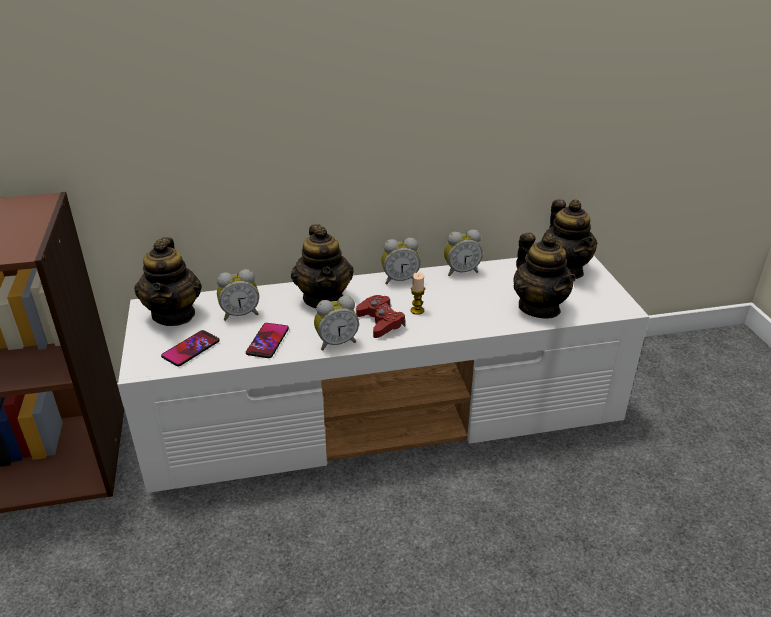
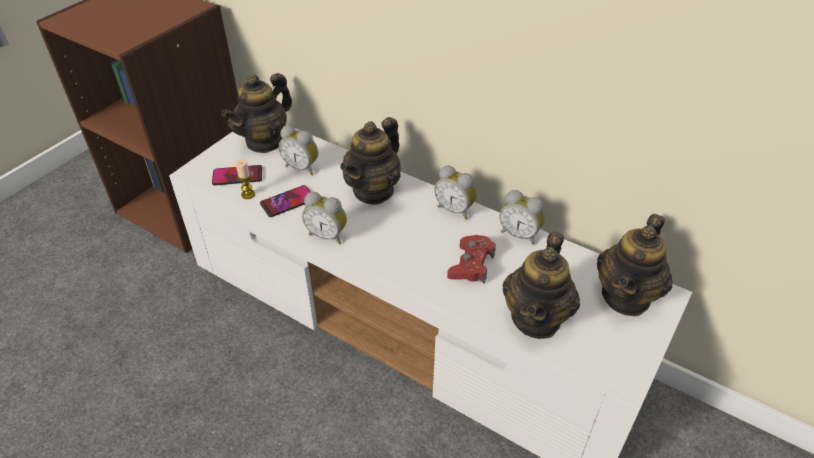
camera: 45 degrees right, 10 degrees up
(380, 322) = (383, 239): red game controller -> red game controller (471, 265)
(417, 310) = (426, 247): candle -> candle (248, 194)

